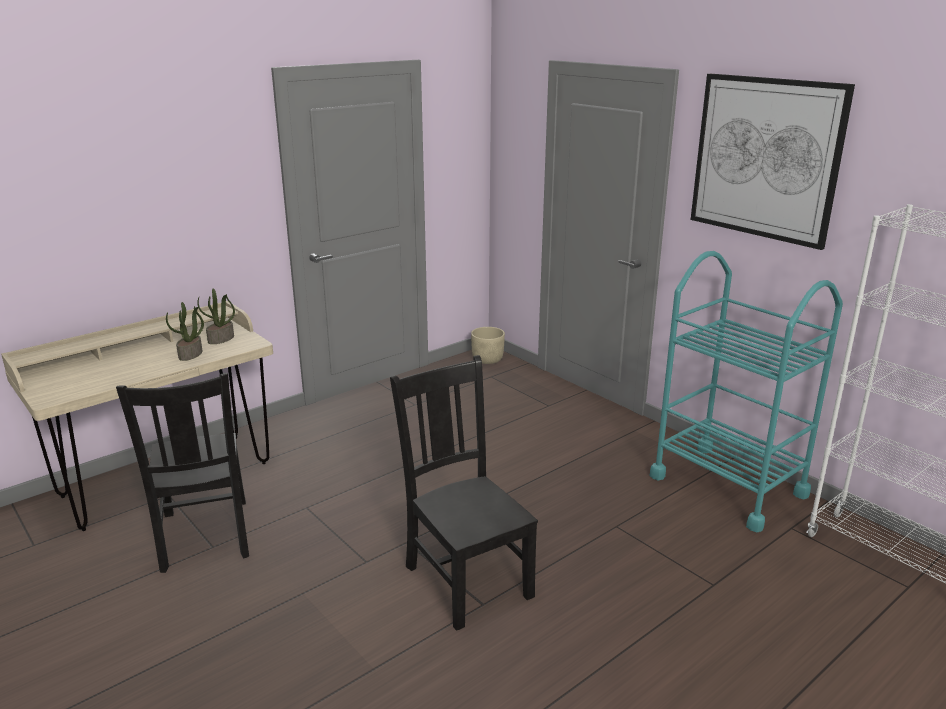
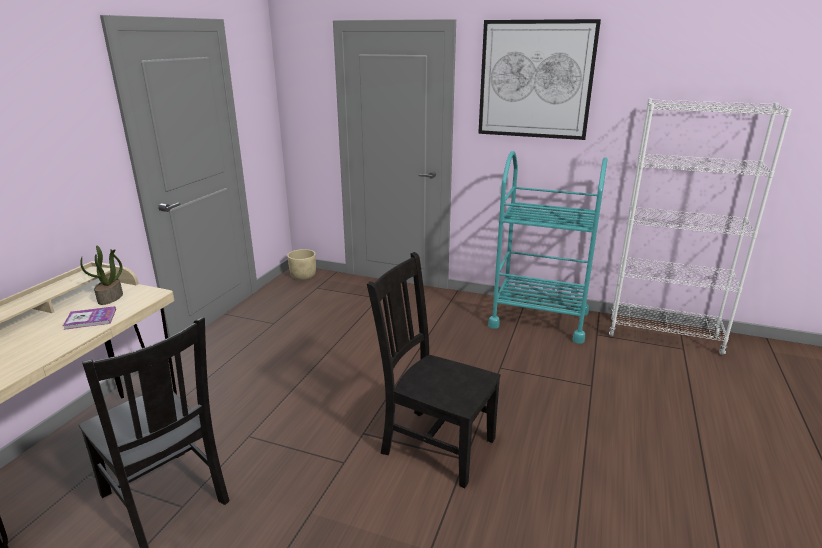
camera: 30 degrees left, 0 degrees up
(190, 355) = (90, 319): potted plant -> book

